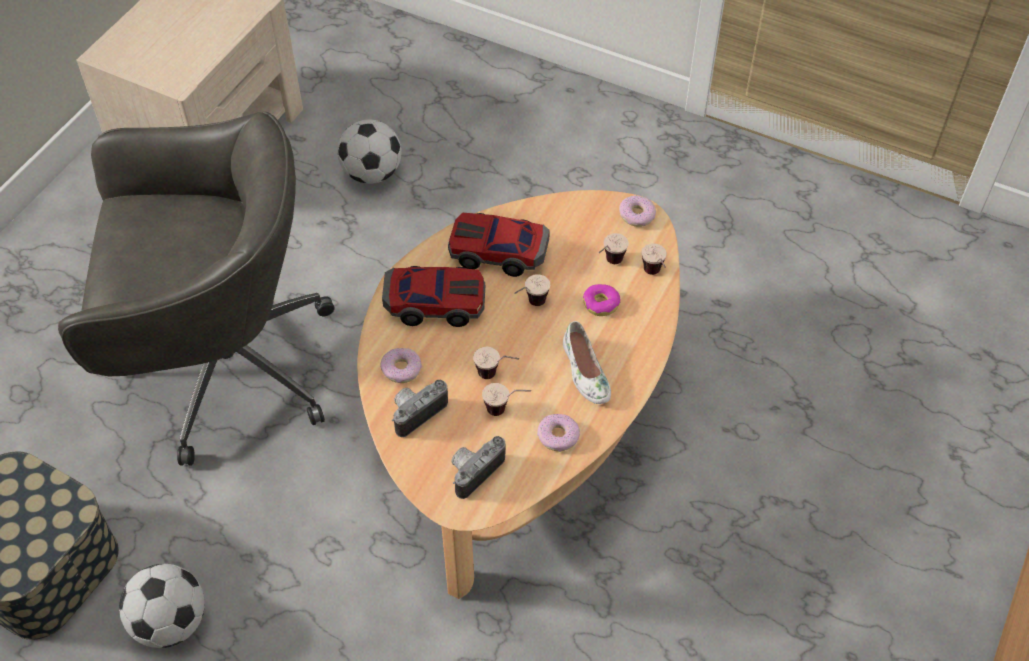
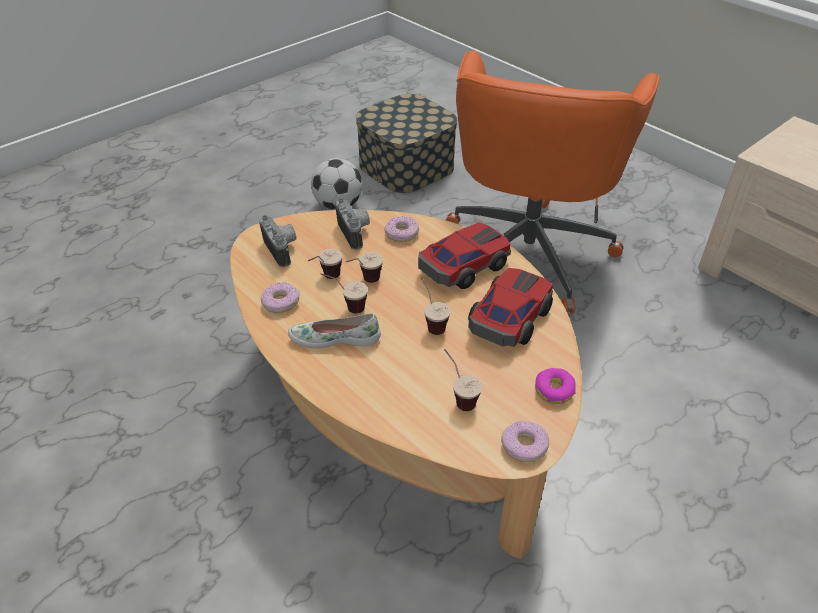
camera: 110 degrees right, 10 degrees down
(221, 366) = (528, 250): grey office chair -> orange office chair
(372, 173) = (740, 375): football -> none
(435, 302) = (463, 265): toy car -> toy car turned 150 degrees counterclockwise
(601, 304) = (409, 374): donut -> donut (554, 390)
(654, 276) = (425, 431): cup -> cup (346, 307)

